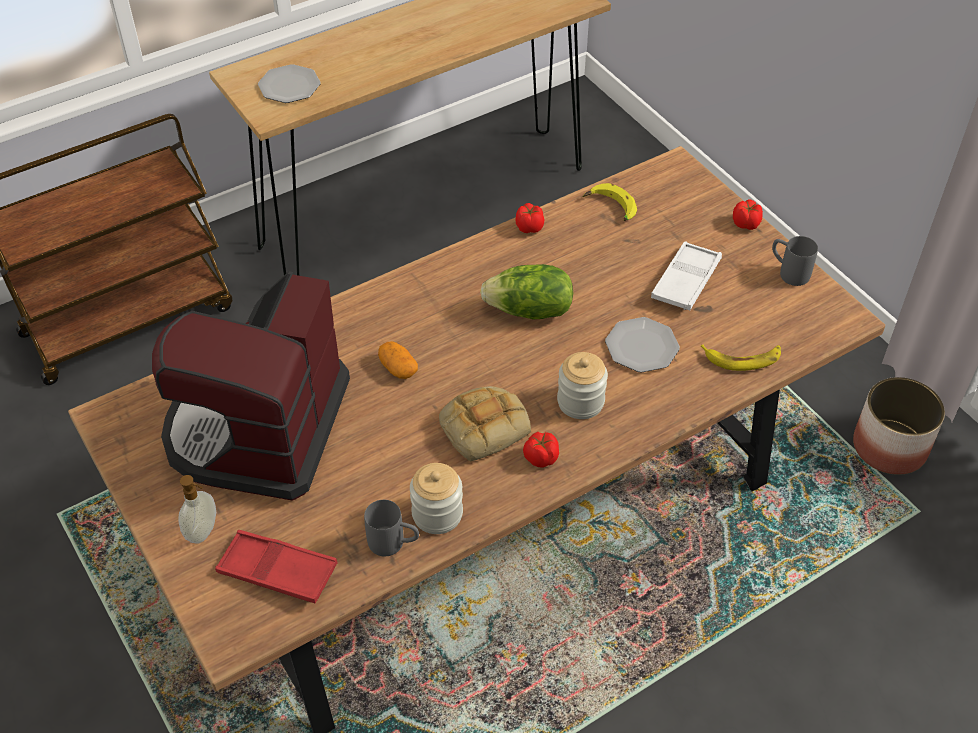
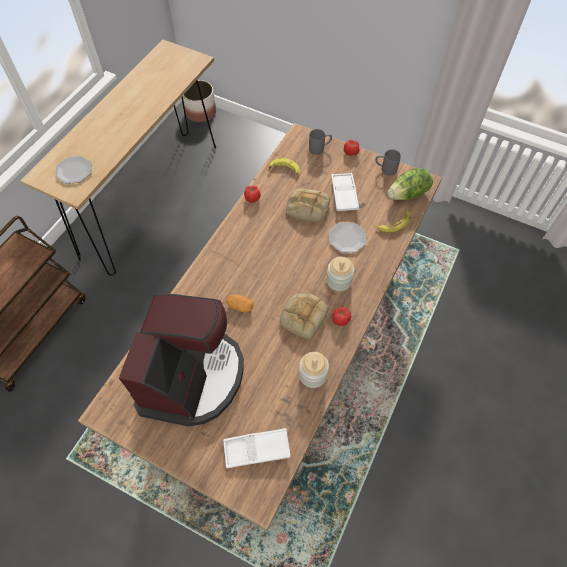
camera: 30 degrees left, 10 degrees up
(203, 532) = (203, 449): soap dispenser -> none
(258, 429) = (192, 376): coffee machine -> coffee machine turned 150 degrees counterclockwise
(277, 571) = (257, 449): red tray -> white tray
(394, 544) = (303, 402): grey mug -> grey mug (320, 148)
(529, 311) = (283, 244): lettuce -> lettuce (408, 194)
(607, 276) = (306, 208): none -> bread
(890, 447) = (431, 226): planter -> planter (201, 112)

